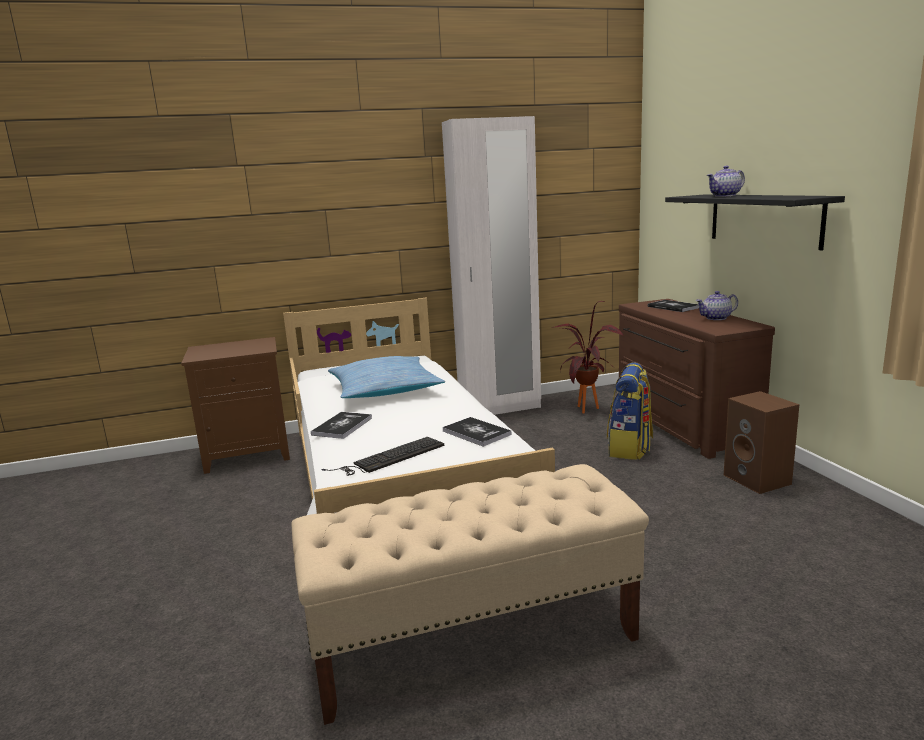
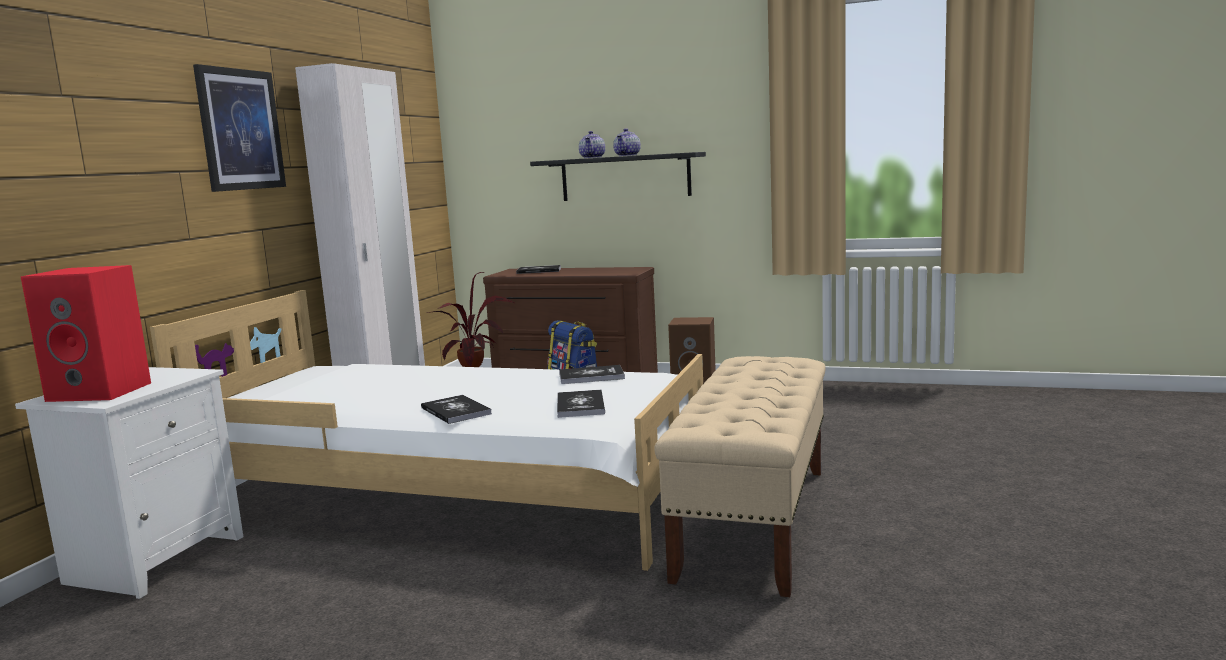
camera: 55 degrees left, 5 degrees down
(215, 350) = (103, 391): none -> red speaker
(249, 454) = (155, 559): brown nightstand -> white nightstand
(382, 177) = (240, 129): none -> picture
(384, 390) = (392, 386): pillow -> none
(389, 458) = (580, 405): keyboard -> book
(716, 318) = (598, 269): teapot -> teapot (627, 155)

